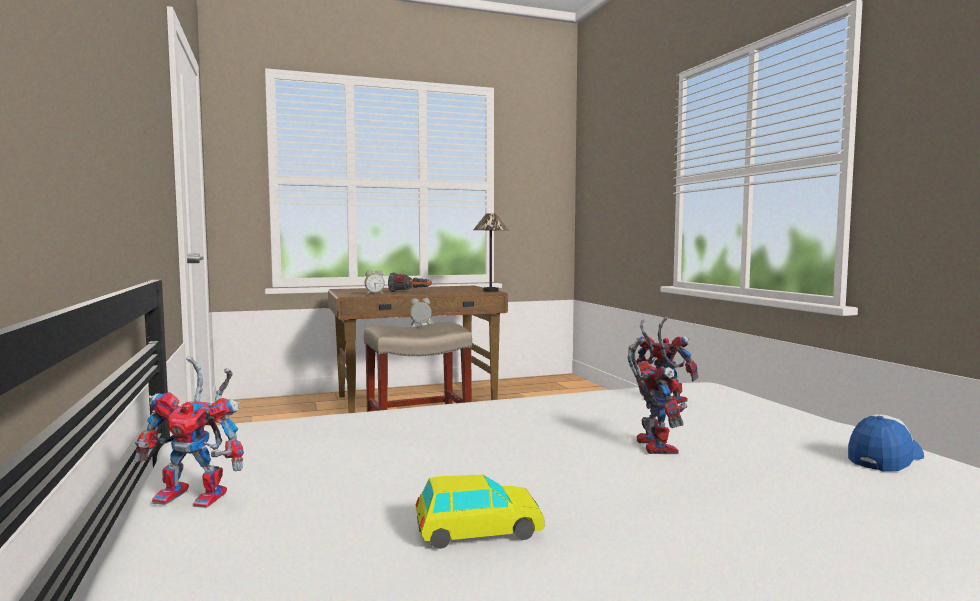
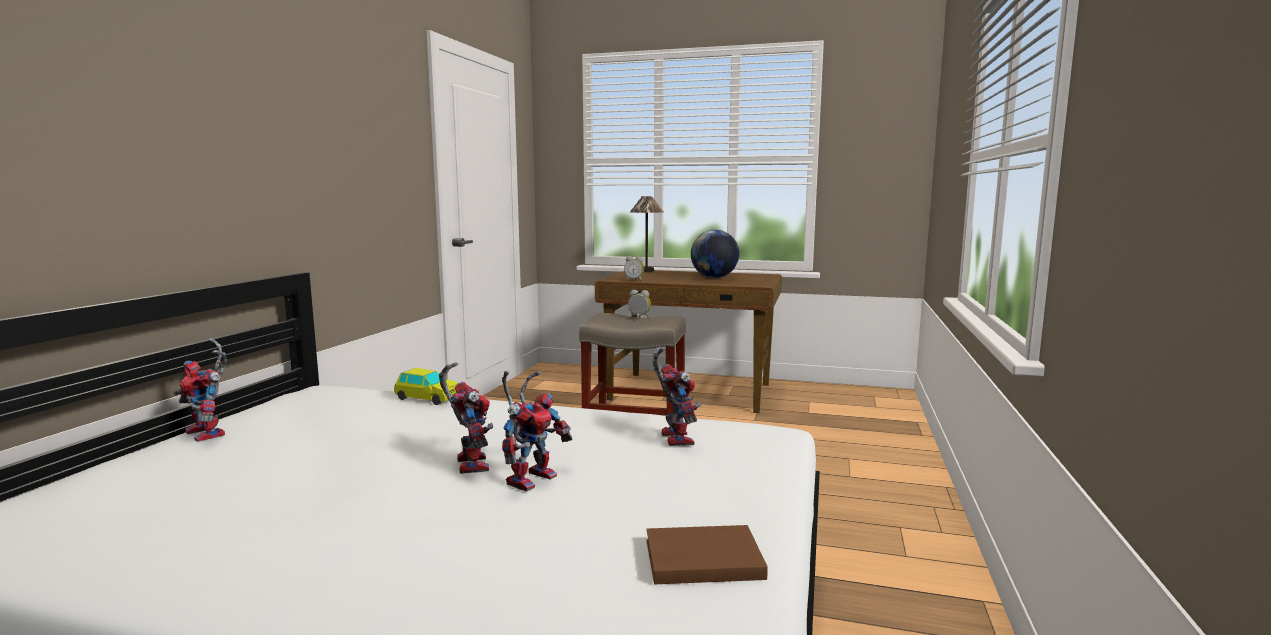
camera: 35 degrees right, 5 degrees up
(410, 292) = (675, 280): flashlight -> none
(435, 289) = (714, 277): none -> globe
(479, 531) = (256, 501): toy car -> toy car (428, 398)
(490, 291) = (761, 284): table lamp -> table lamp (646, 270)
(577, 448) = (468, 463): none -> toy robot
(885, 458) = (700, 558): cap -> brown book

